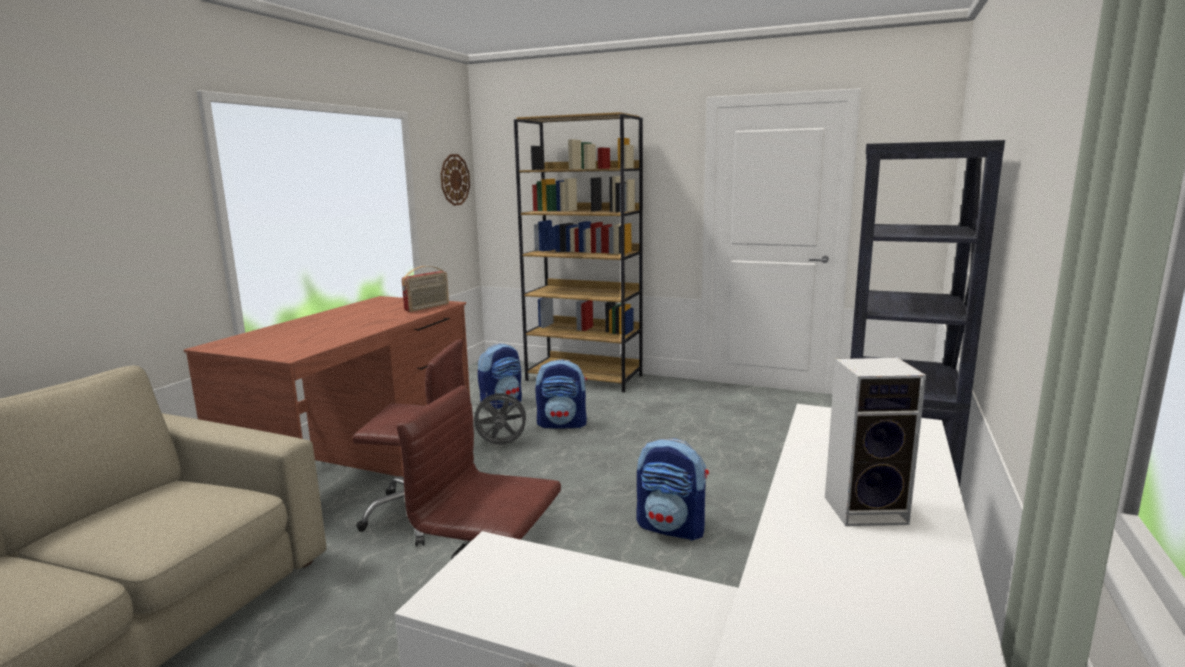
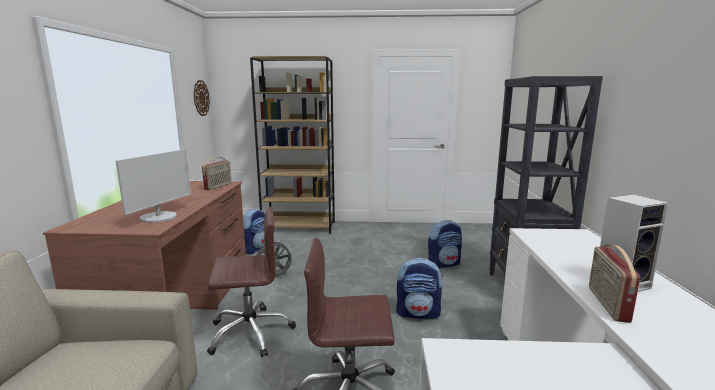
camera: 20 degrees left, 0 degrees up
(313, 342) = (159, 217): none -> monitor
(562, 424) = (306, 258): backpack -> backpack (444, 264)
(791, 533) = (606, 304): none -> radio

